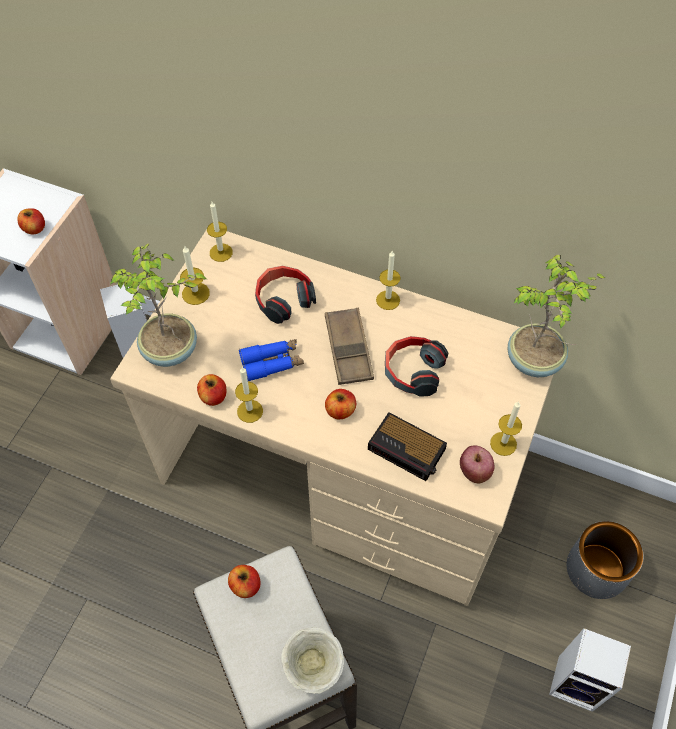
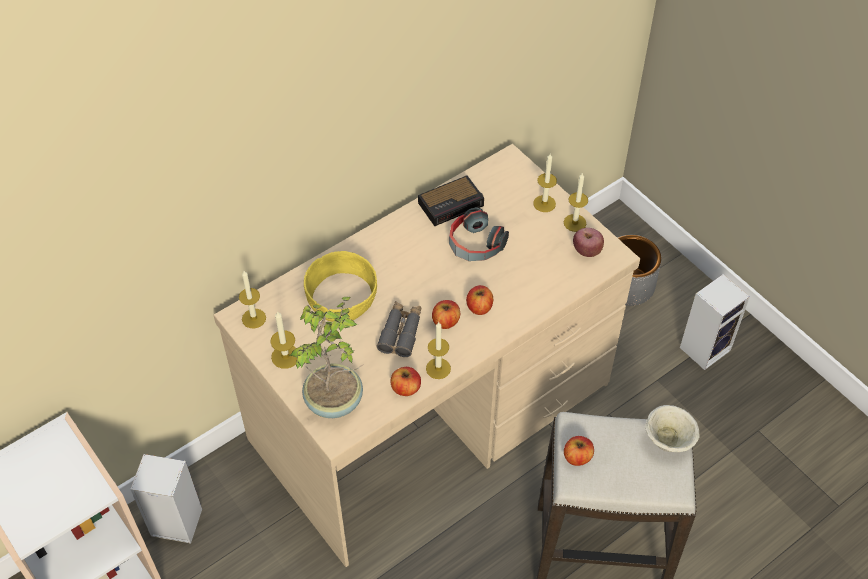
camera: 60 degrees left, 5 degrees down
(34, 228) = (76, 471): apple -> apple (445, 321)
(272, 363) = (401, 332): blue binoculars -> grey binoculars
(283, 299) = (341, 295): headphones -> yellow bowl
(348, 349) = (425, 275): brown tray -> none
(388, 300) = (396, 227): candle -> candle (544, 203)
(408, 450) = (543, 281): alarm clock -> alarm clock (452, 204)
(535, 361) = (518, 168): potted plant -> none

